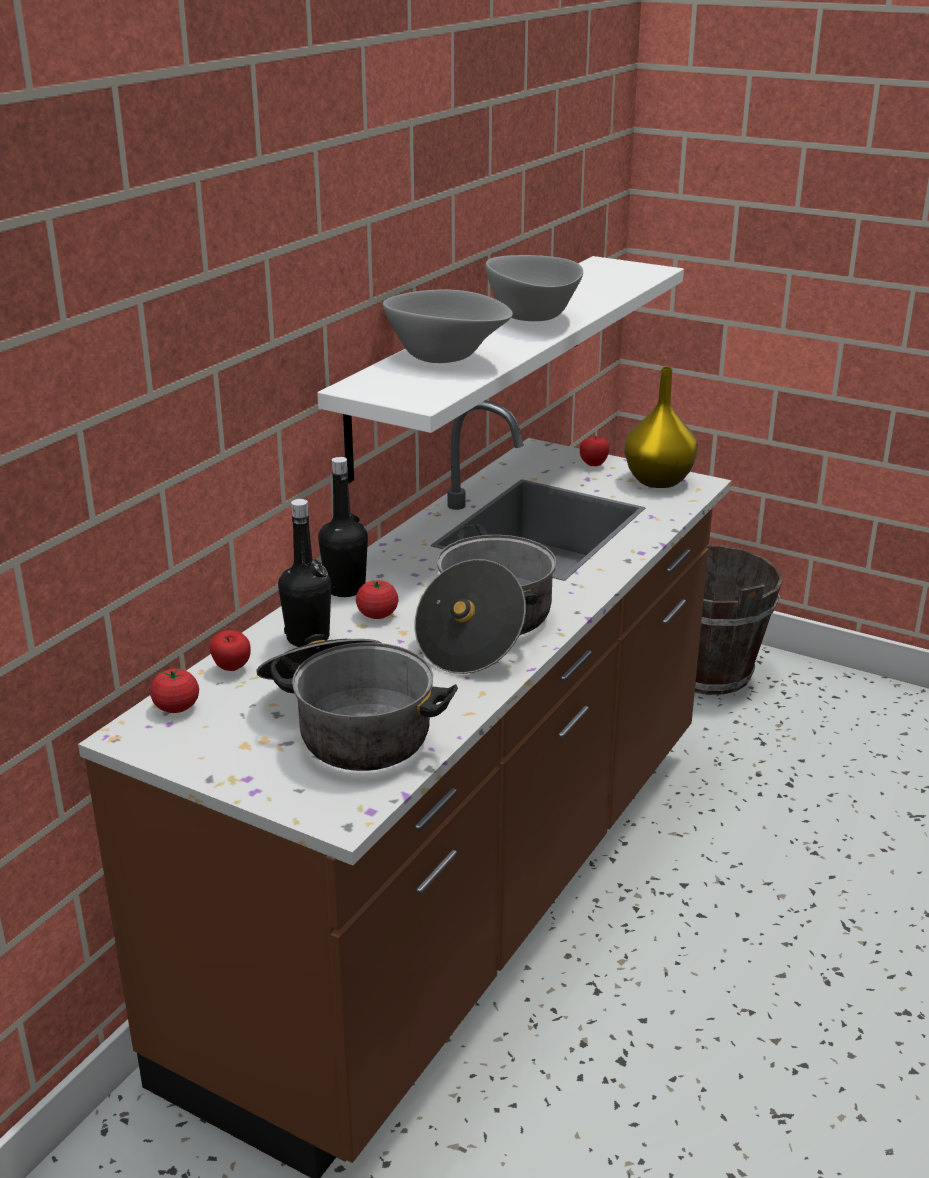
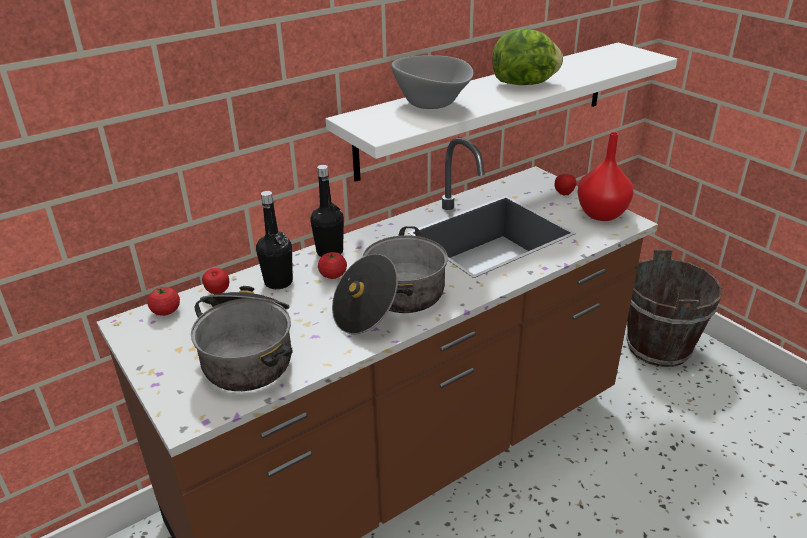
camera: 25 degrees right, 5 degrees up
(534, 319) = (525, 84): grey bowl -> lettuce
(657, 480) = (600, 214): yellow vase -> red vase

